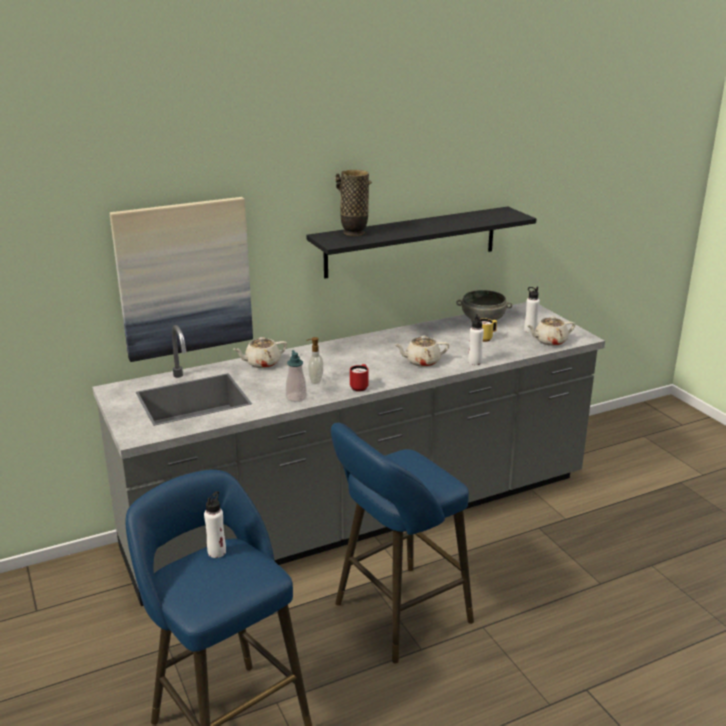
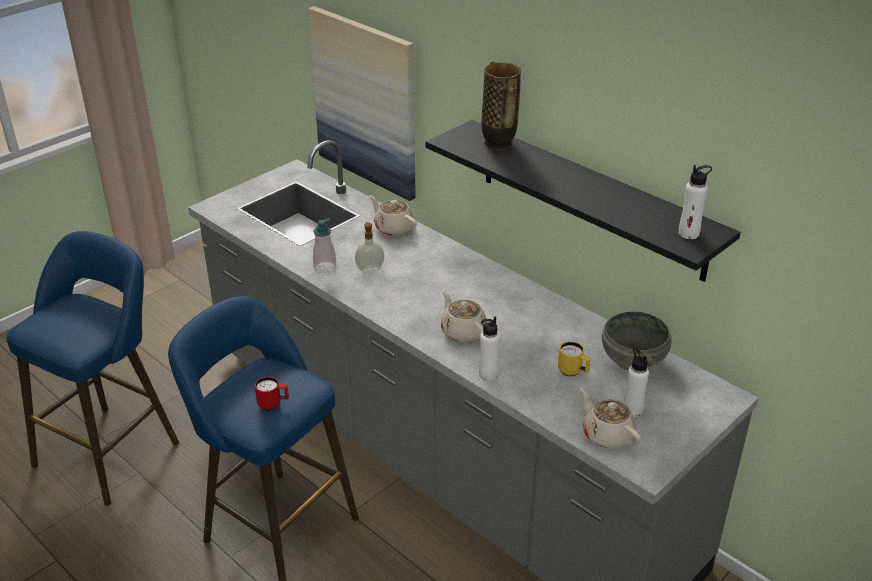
camera: 70 degrees right, 10 degrees up
(217, 552) = (101, 312): white bottle -> white bottle (689, 233)
(360, 387) = (370, 301): red mug -> red mug (273, 404)

